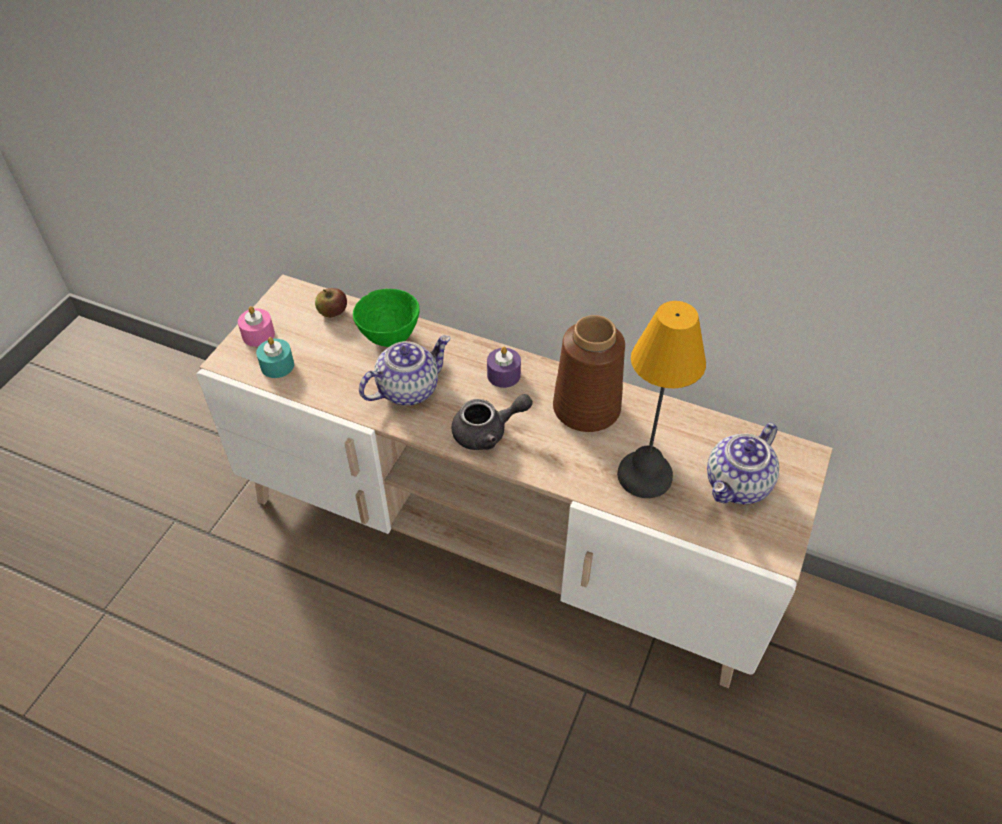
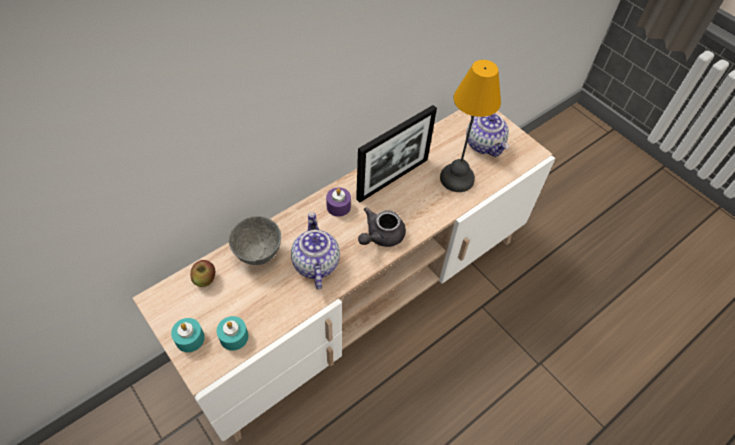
camera: 65 degrees left, 5 degrees up
(258, 335) = (190, 339): pink candle -> turquoise candle
(390, 338) = (259, 254): green bowl -> grey bowl
(487, 432) = (381, 236): grey teapot -> grey teapot turned 150 degrees counterclockwise
(587, 408) = (392, 179): brown vase -> picture frame

